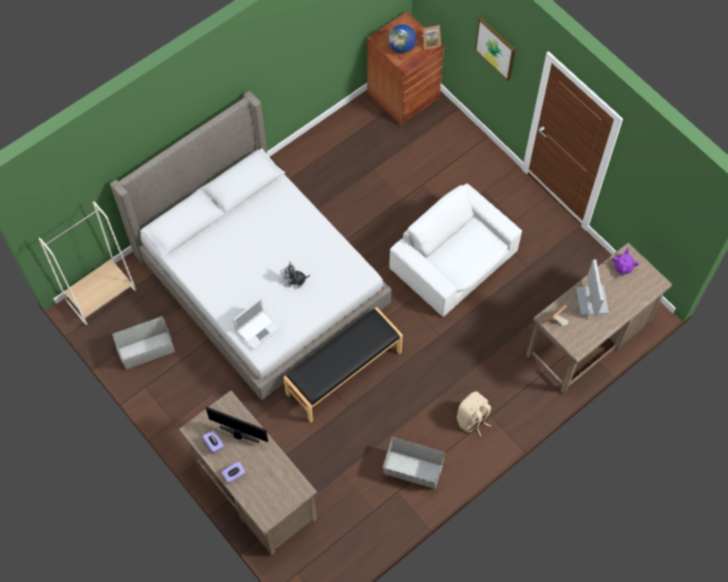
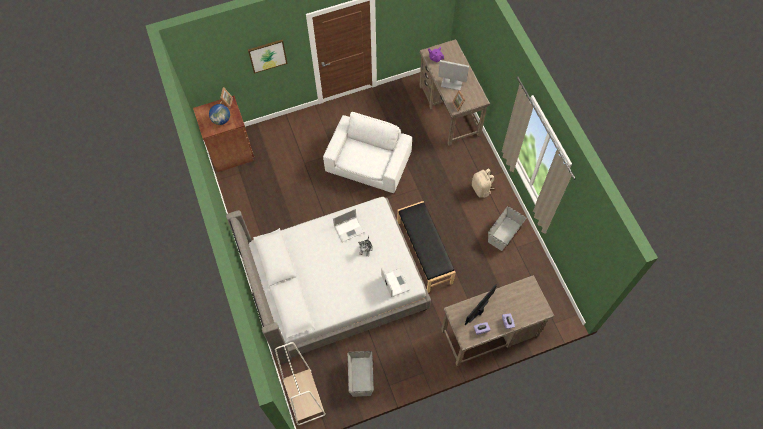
camera: 70 degrees left, 0 degrees up
(316, 252) = (349, 229): none -> laptop
(454, 260) = (368, 162): white armchair -> white armchair turned 135 degrees clockwise

